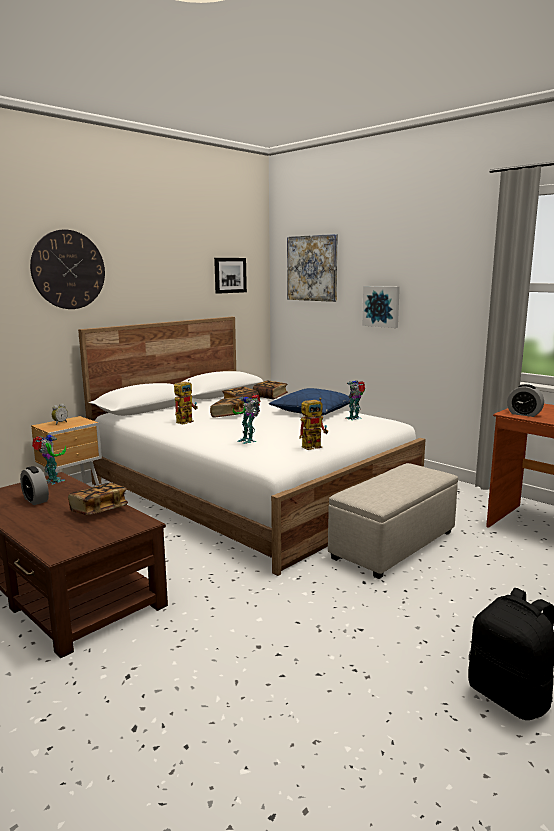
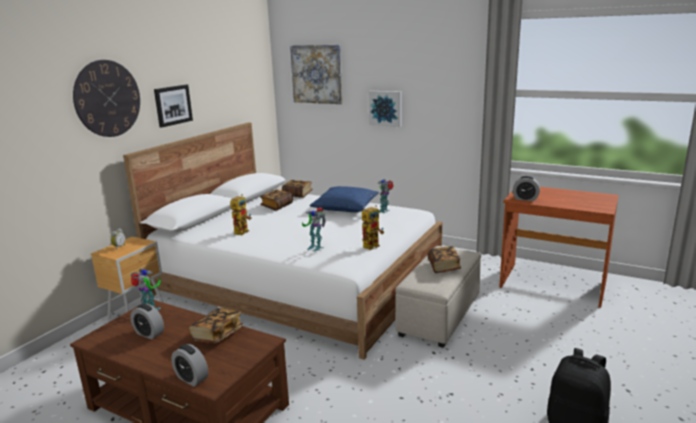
camera: 15 degrees left, 5 degrees up
(42, 544) = (191, 378): none -> alarm clock
(228, 415) = (276, 220): book -> book (443, 267)
(230, 275) = (242, 84): picture -> picture (173, 105)

